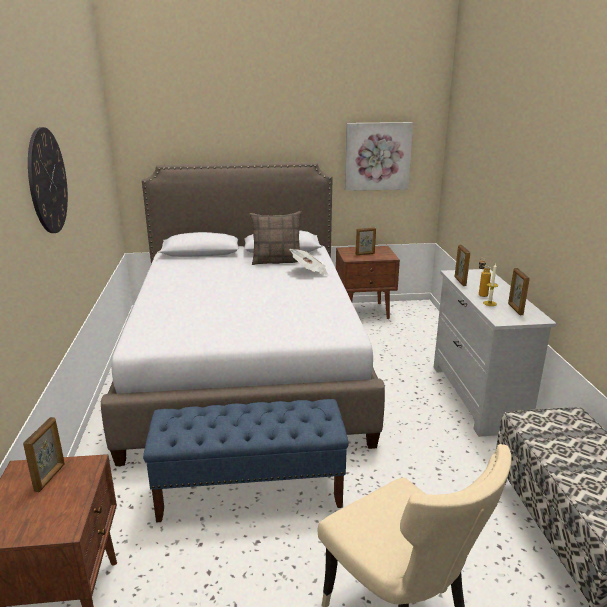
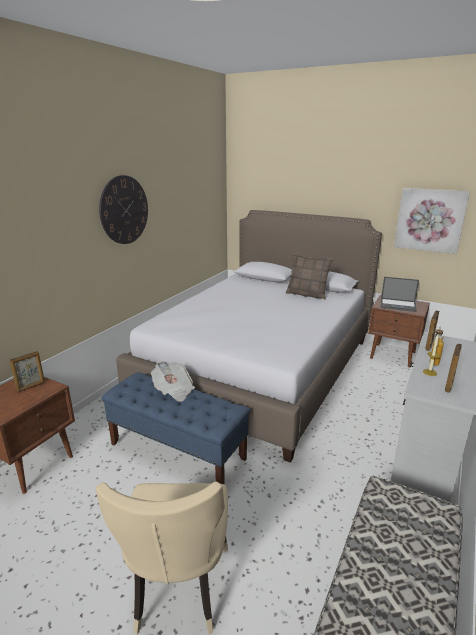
camera: 35 degrees right, 0 degrees up
(310, 272) = (320, 307): newspaper -> newspaper (173, 390)
(365, 254) = (398, 305): picture frame -> laptop

